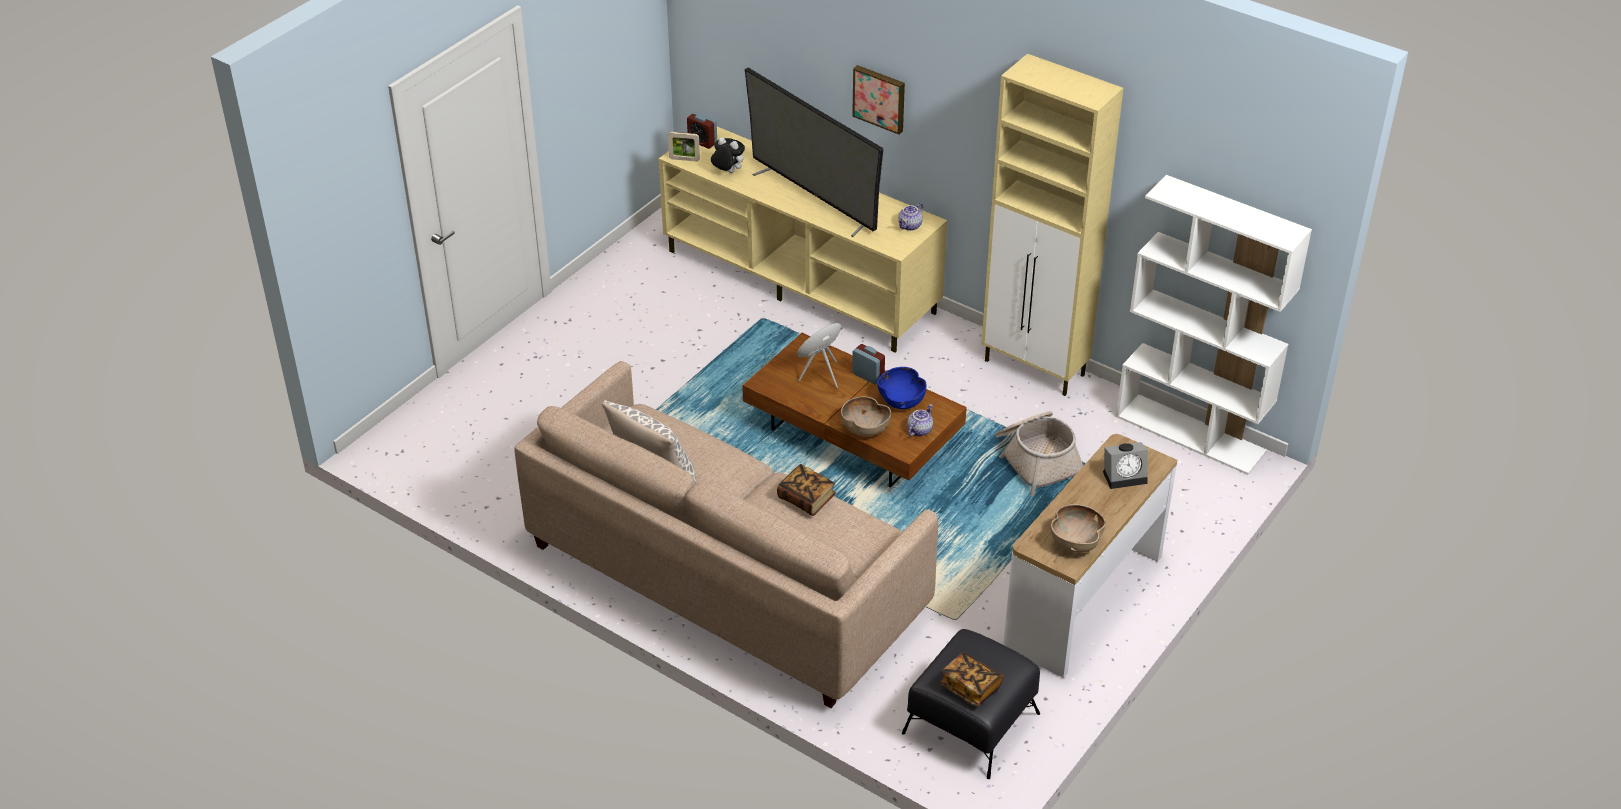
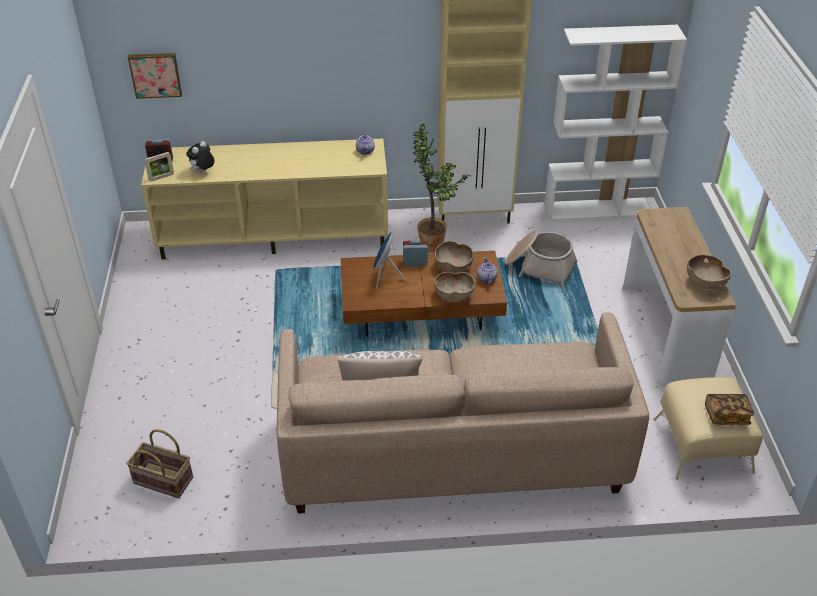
camera: 40 degrees left, 0 degrees up
(463, 455) = (162, 481): none -> basket
(727, 172) = (203, 172): plush toy -> plush toy turned 45 degrees counterclockwise
(806, 499) = (502, 355): book -> none
(813, 198) = (282, 162): television -> none
(880, 98) = (310, 64): picture -> picture (155, 74)
(902, 400) = (453, 266): blue bowl -> brown bowl
(948, 379) = (434, 247): none -> potted plant
(970, 723) = (702, 446): black ottoman -> beige ottoman
(1125, 476) = (676, 230): alarm clock -> none

